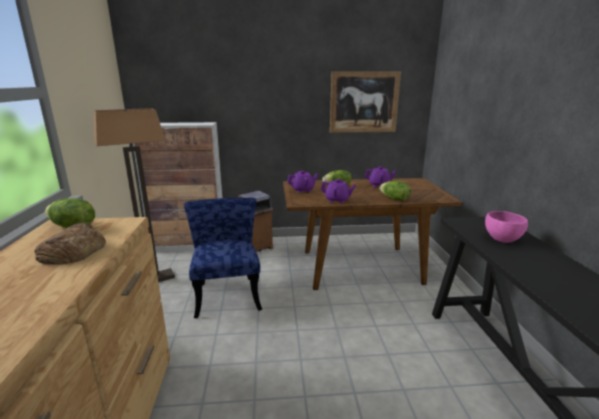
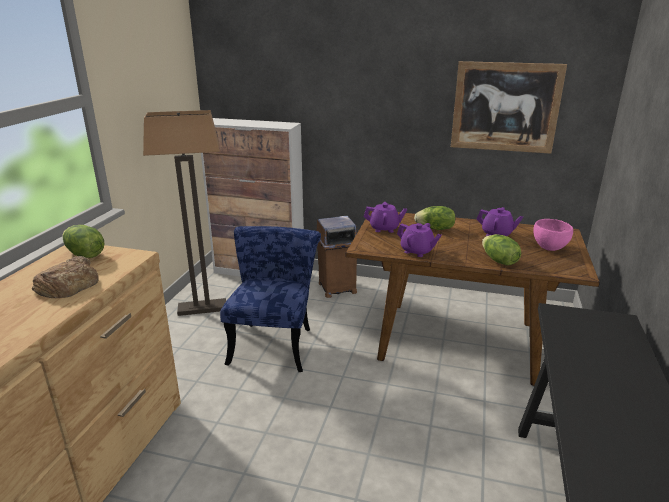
camera: 20 degrees right, 5 degrees up
(502, 239) = (599, 354): pink bowl -> pink bowl (549, 247)

